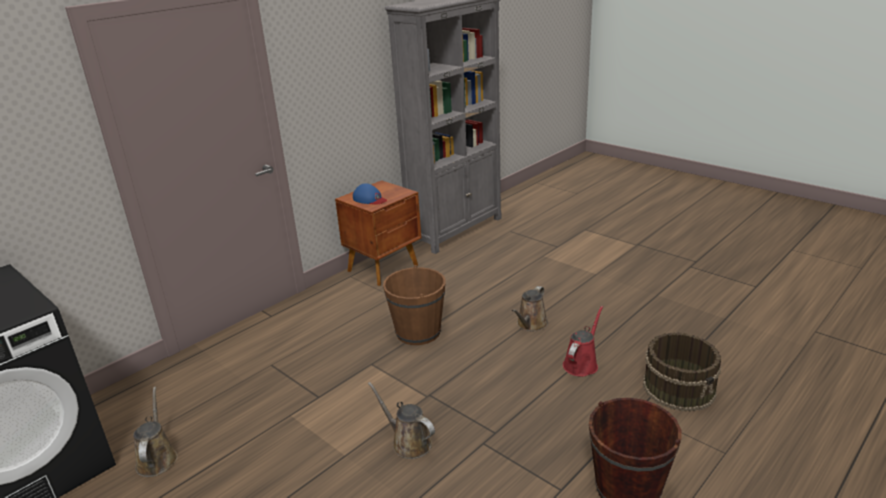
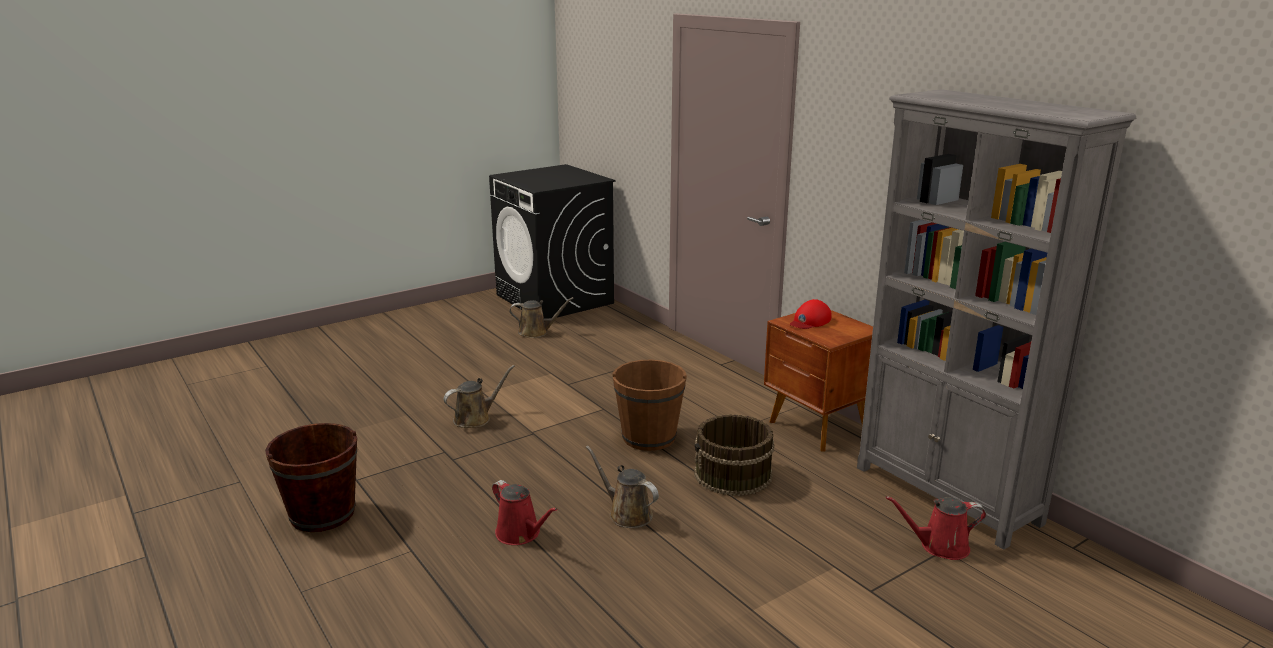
camera: 100 degrees right, 5 degrees down
(369, 199) = (810, 321): blue cap -> red cap
(507, 232) = (939, 546): none -> red watering can
(679, 387) = (422, 597): brown bucket -> brown bucket (733, 475)

